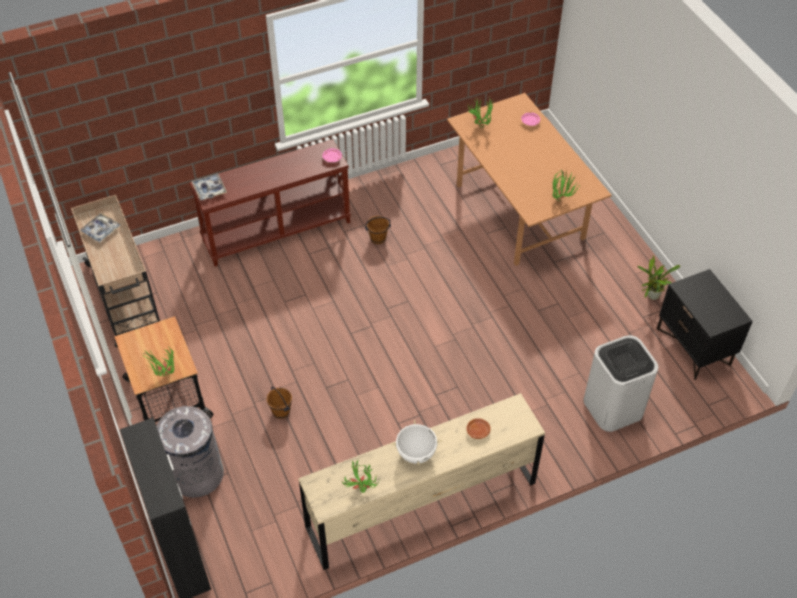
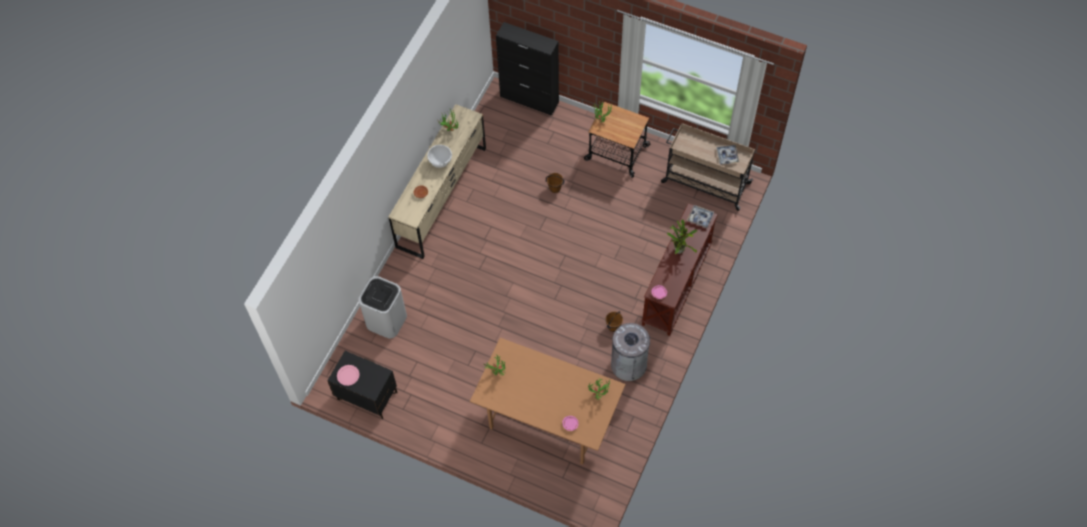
camera: 140 degrees right, 10 degrees up
(196, 474) = (561, 132): grey trash can -> grey trash can (628, 364)
(651, 296) = (416, 414): potted plant -> potted plant (679, 249)
(724, 309) = (348, 376): none -> pink plate

